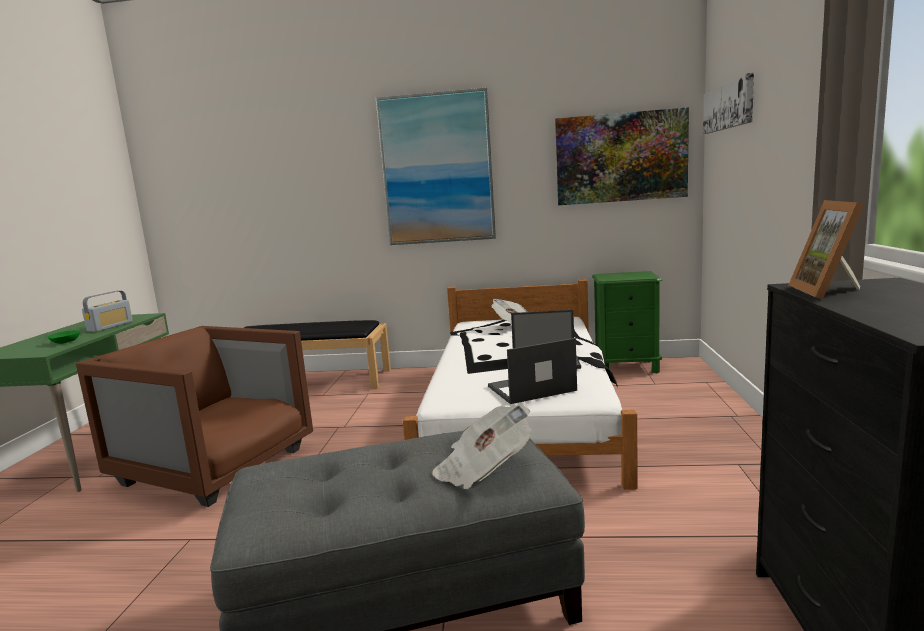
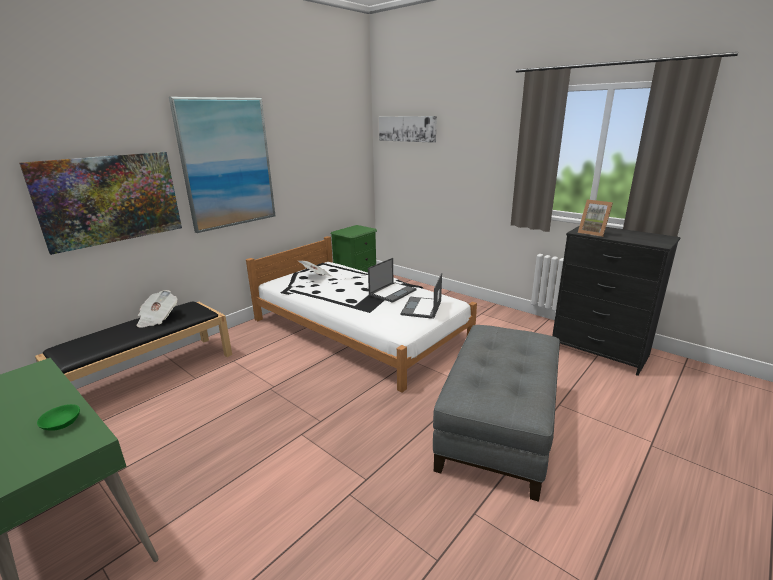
camera: 55 degrees left, 10 degrees up
(110, 326) = (42, 392): radio -> none
(216, 466) = (244, 460): brown armchair -> none
(483, 470) = (527, 344): newspaper -> newspaper (157, 319)
(620, 157) = (338, 153): picture -> picture (110, 199)

